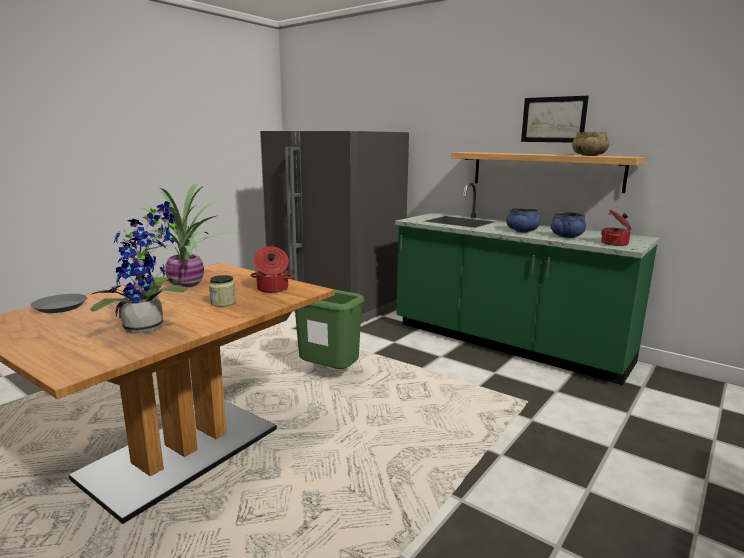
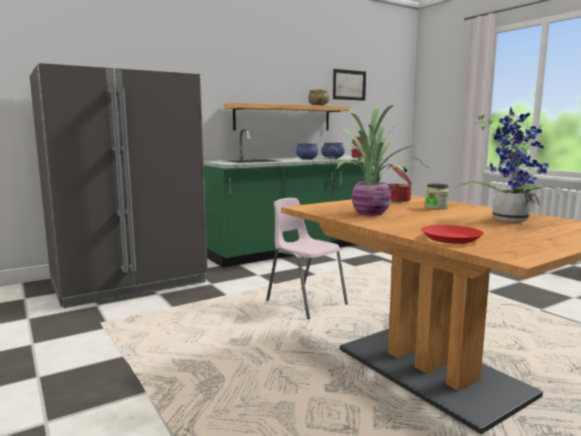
camera: 70 degrees left, 5 degrees down
(60, 307) = (451, 238): grey plate -> red plate
(329, 374) = (305, 302): green trash can -> pink chair
(553, 119) = (285, 81): picture -> picture (349, 85)

